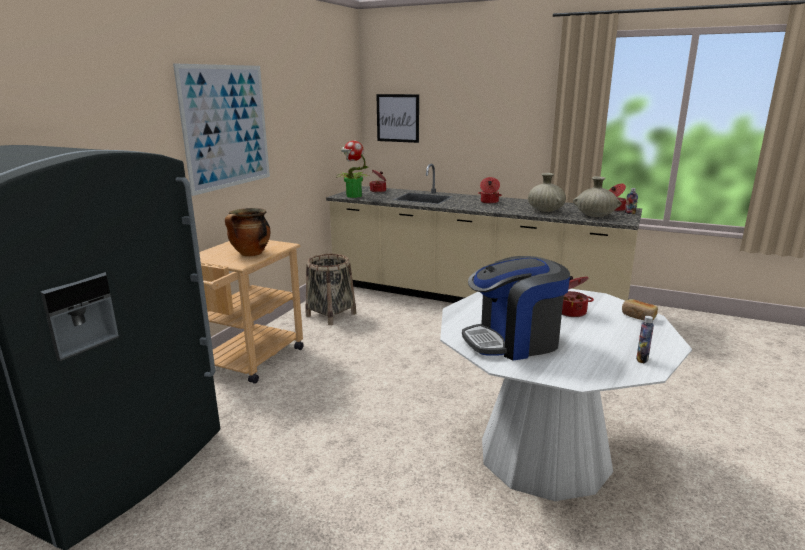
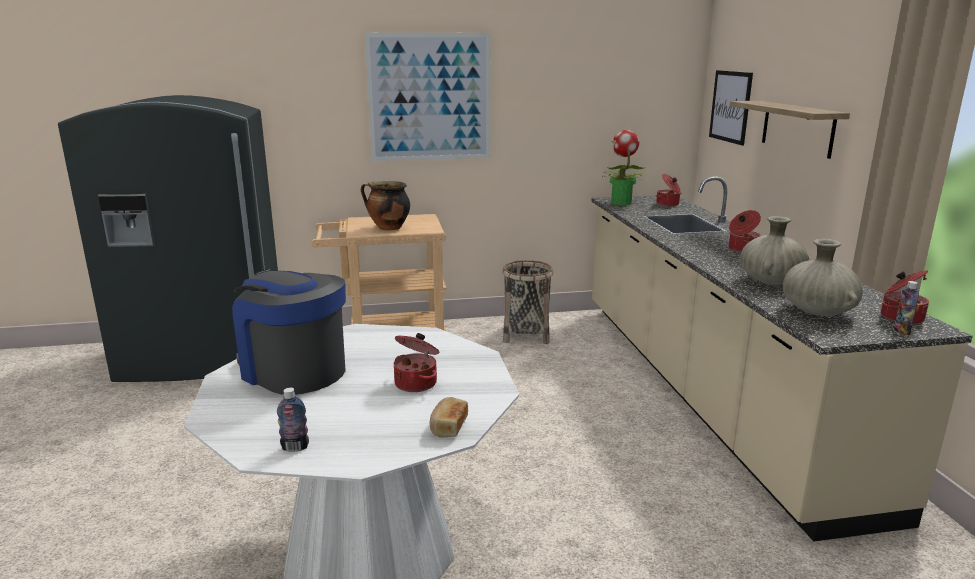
camera: 55 degrees right, 0 degrees up
(472, 126) = (797, 128): none -> shelf

